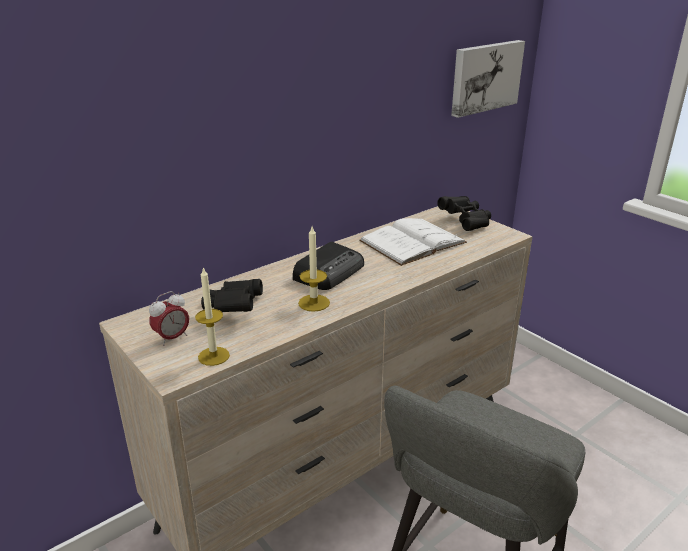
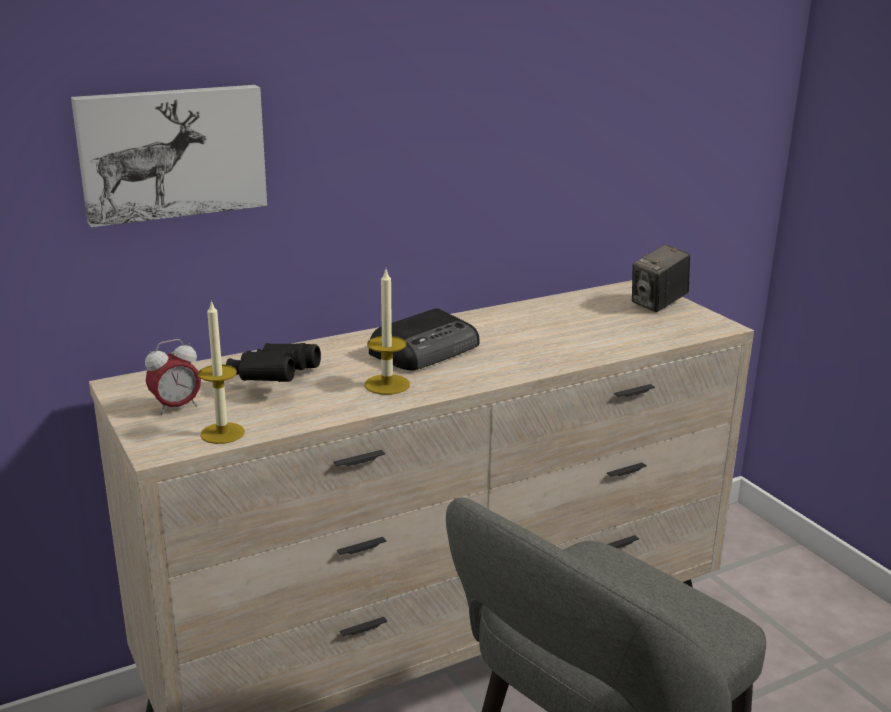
camera: 10 degrees right, 5 degrees down
(412, 241) = (565, 322): white book -> none
(466, 222) = (658, 304): black binoculars -> camera
(485, 77) = (709, 93): picture -> picture (172, 152)

